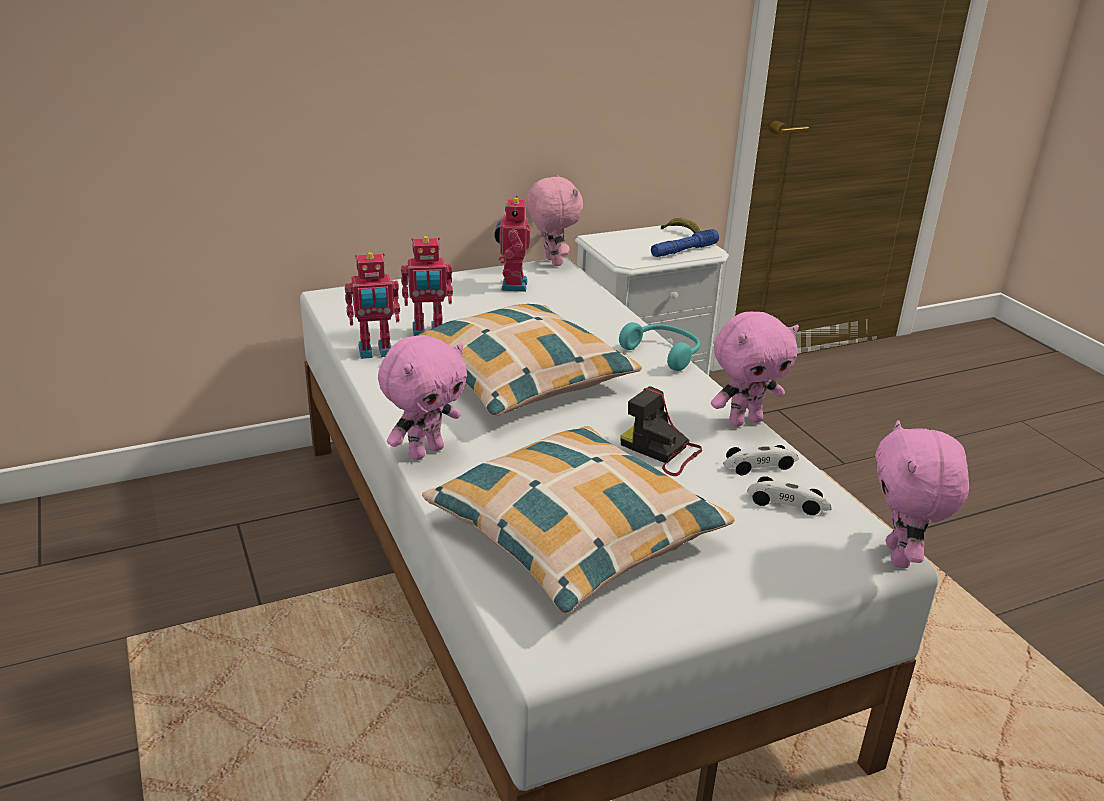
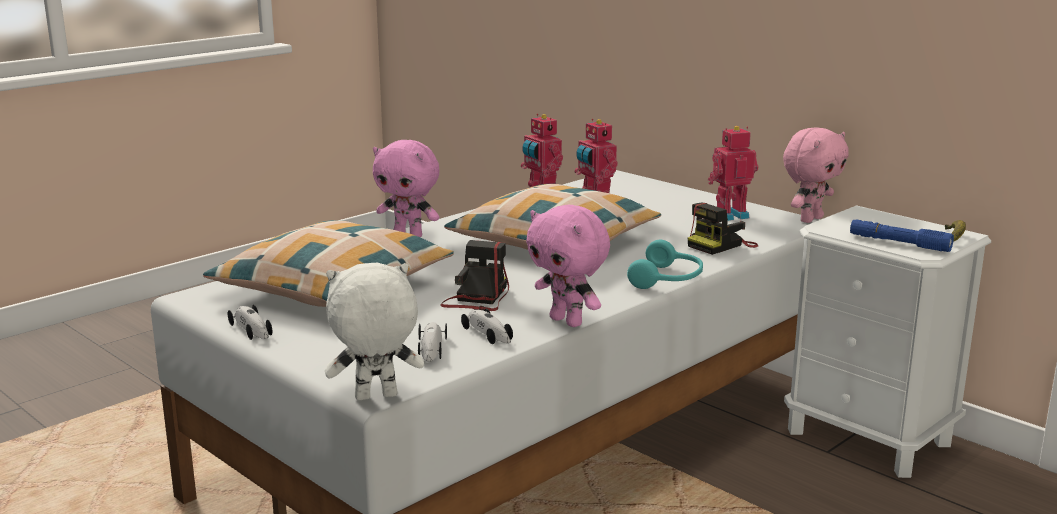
camera: 70 degrees right, 10 degrees down
(591, 310) = (721, 245): none -> camera
(690, 613) = (252, 330): none -> toy car
(900, 556) = (375, 397): pink plush toy -> white plush toy

